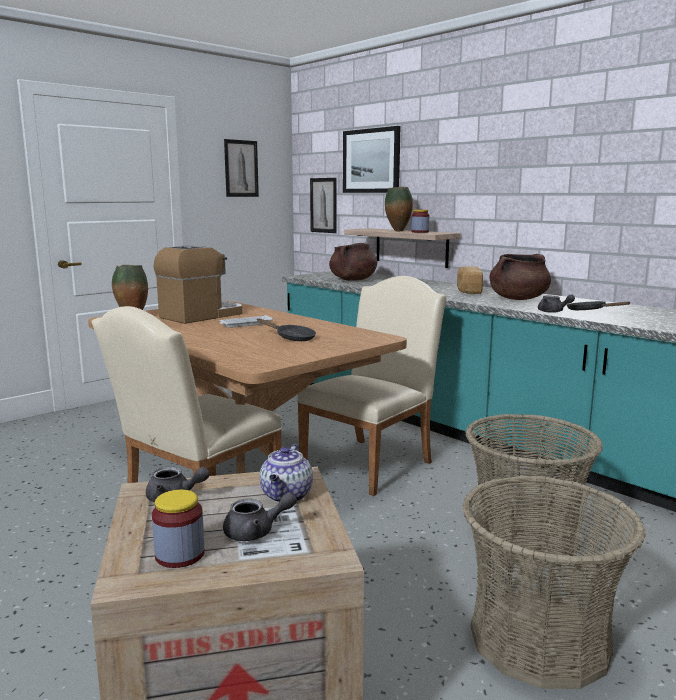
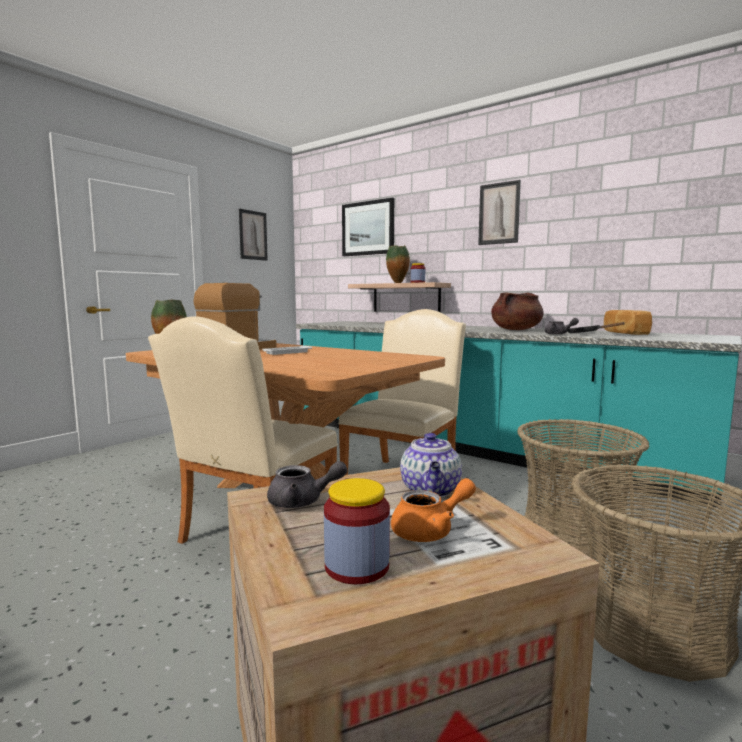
camera: 10 degrees left, 5 degrees down
(256, 532) = (431, 531): grey teapot -> orange teapot
(292, 338) = (341, 359): black frying pan -> none
(323, 205) = (324, 268): picture -> picture (499, 213)
(353, 280) = (361, 324): brown cooking pot -> none
(468, 291) = (467, 327): bread -> bread (624, 333)

